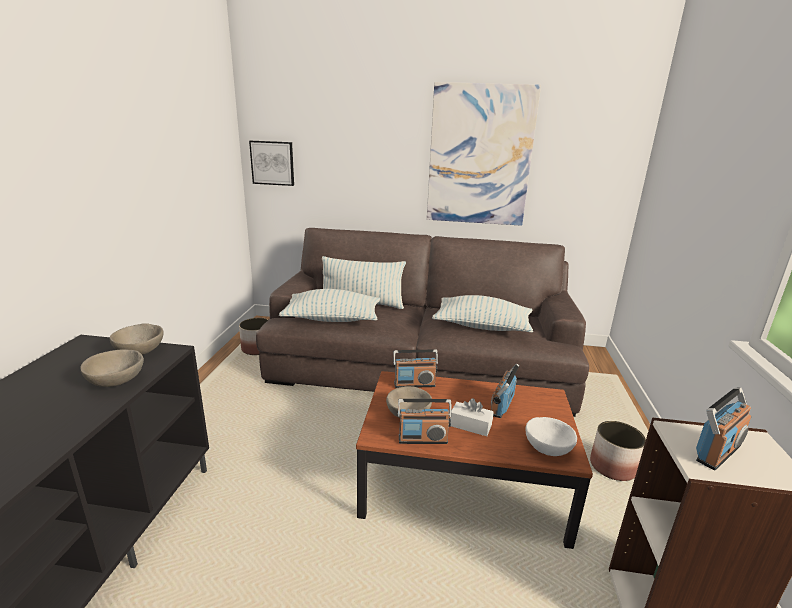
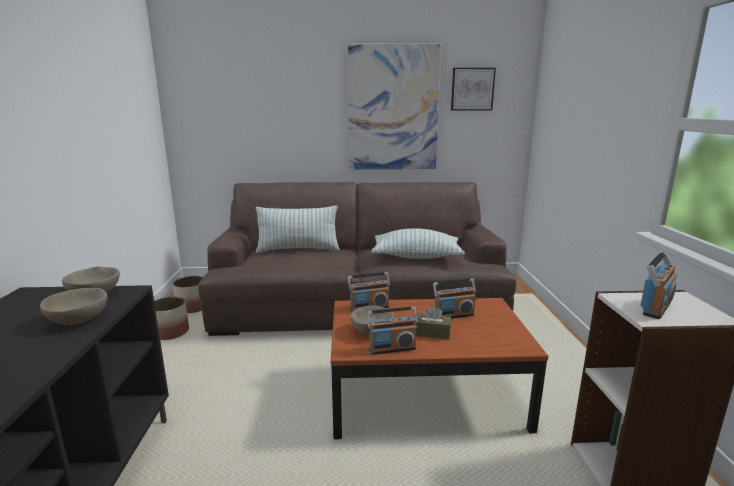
camera: 10 degrees left, 5 degrees down
(272, 163) = (195, 124): picture -> picture (472, 89)
(332, 319) = (274, 263): pillow -> none
(470, 425) = (431, 333): white tissue box -> brown tissue box
(501, 405) = (453, 315): radio -> radio turned 120 degrees counterclockwise
(548, 448) = (505, 342): white bowl -> none
(613, 467) = (550, 364): planter -> planter (170, 332)

